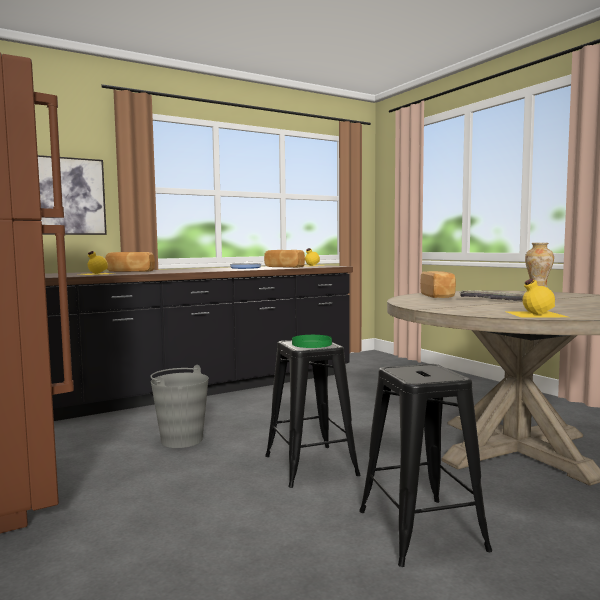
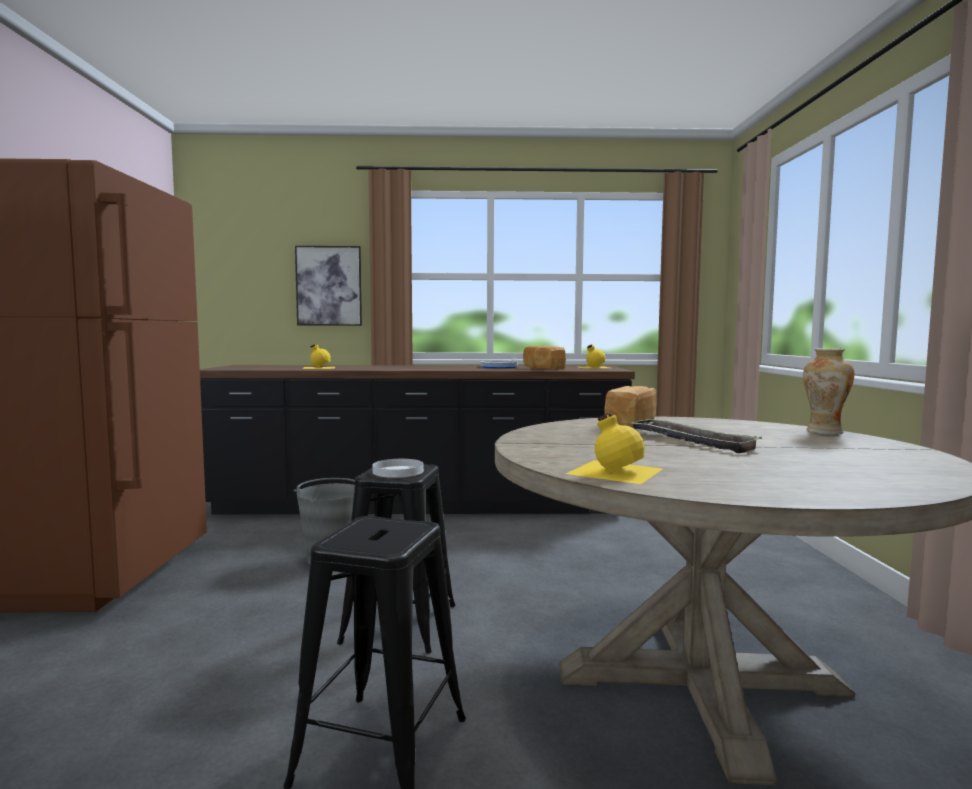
camera: 30 degrees right, 0 degrees up
(130, 271) = (362, 366): bread -> none
(311, 344) = (398, 471): green plate -> white plate

